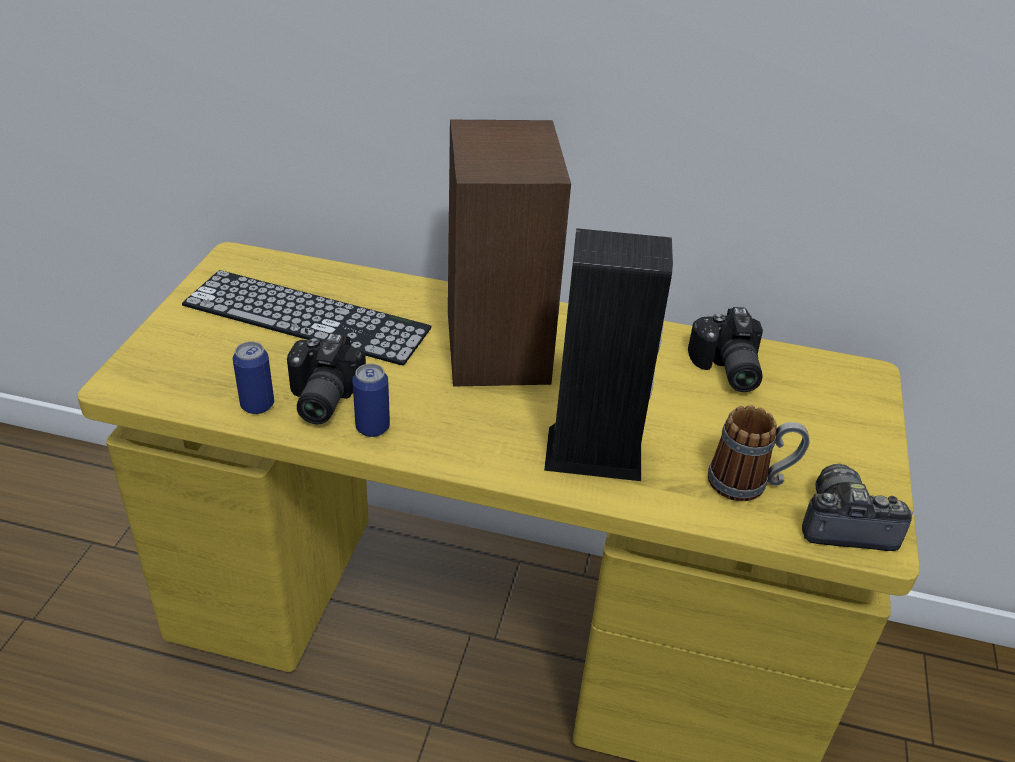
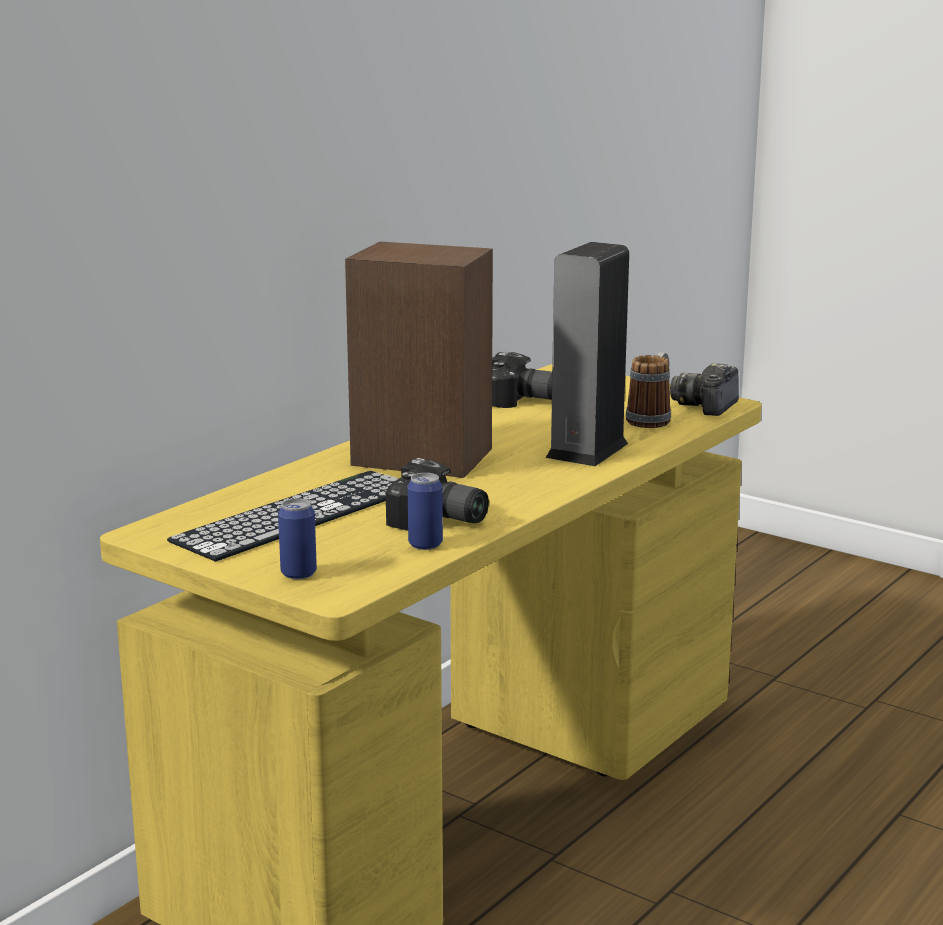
camera: 65 degrees left, 20 degrees down
(372, 427) = (496, 509): can -> can (298, 573)

